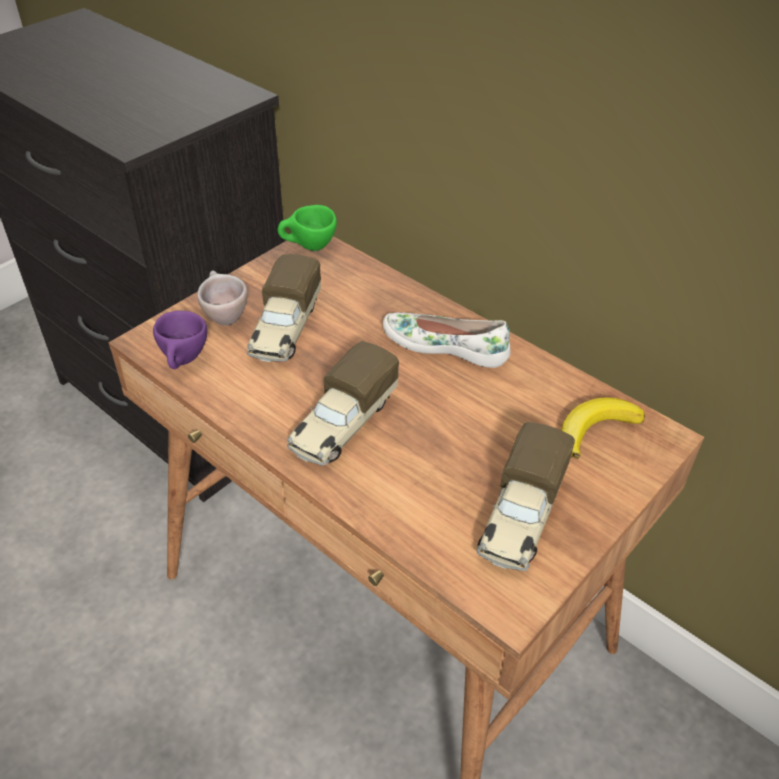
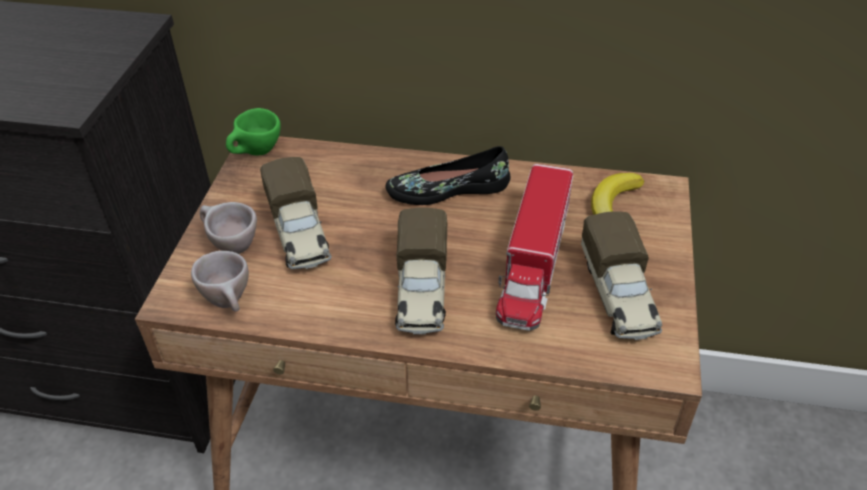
camera: 30 degrees left, 0 degrees up
(184, 362) = (230, 303): purple cup -> beige cup
(445, 345) = (448, 189): white shoe -> black shoe
(466, 446) = (534, 262): none -> toy truck

